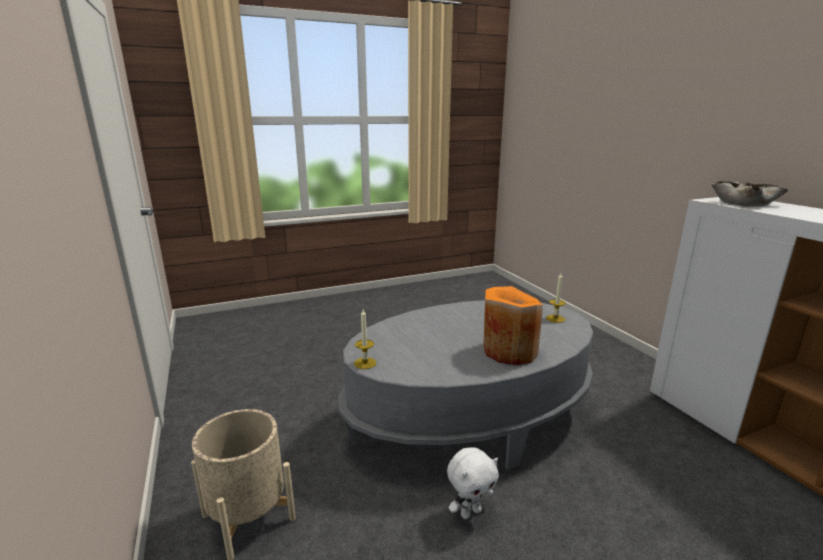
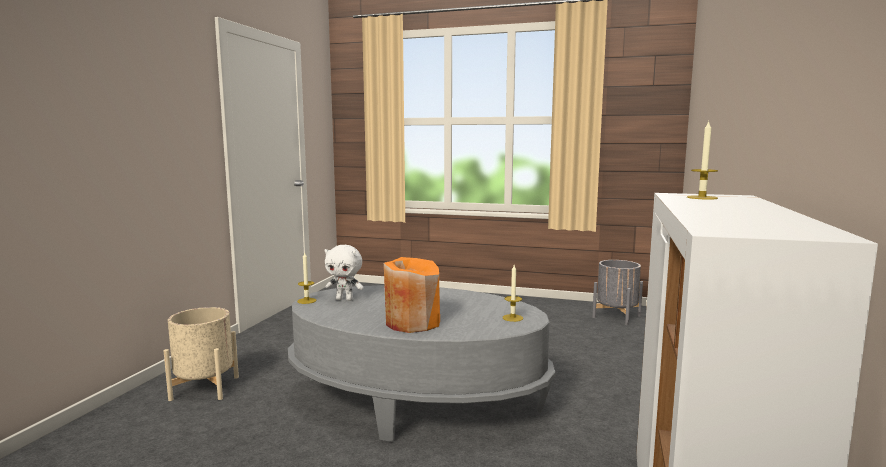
camera: 40 degrees right, 10 degrees down
(470, 512) = (309, 446): white plush toy -> white plush toy (345, 299)
(473, 287) = (616, 316): none -> grey planter
(744, 203) = (702, 197): beige bowl -> candle

